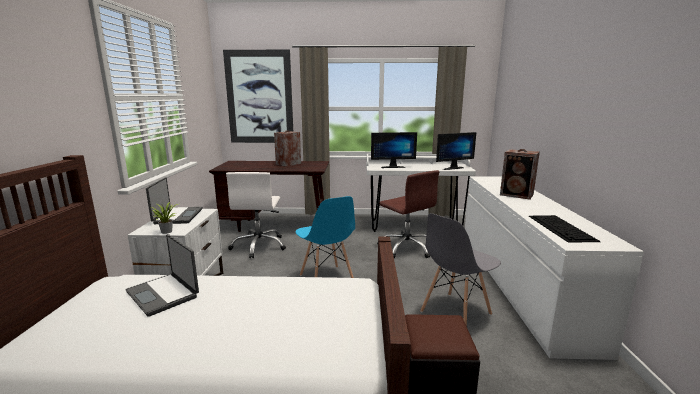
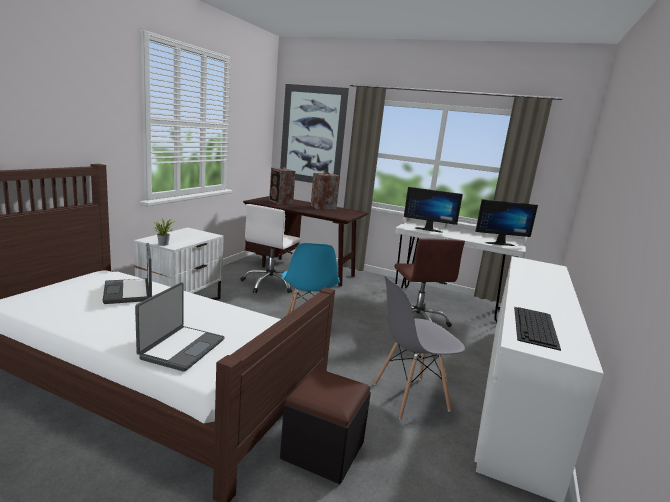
camera: 20 degrees right, 0 degrees up
(177, 216) = (184, 234): laptop -> laptop (181, 348)
(517, 195) = (539, 285): speaker -> speaker (281, 202)

